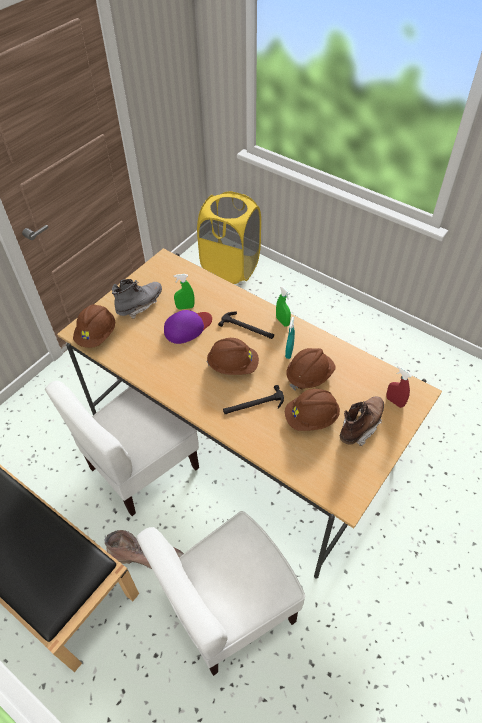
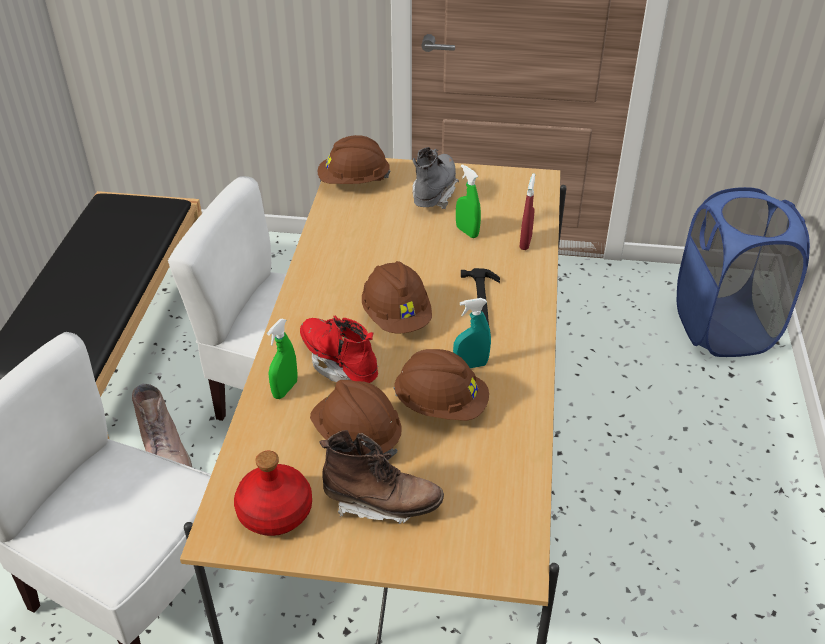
camera: 60 degrees right, 10 degrees down
(140, 305) = (434, 193): grey boot -> grey boot turned 90 degrees counterclockwise
(187, 327) = (431, 248): purple cap -> none
(231, 267) = (723, 328): yellow laundry basket -> blue laundry basket
(253, 405) = (339, 364): hammer -> red boot
(282, 321) = (528, 335): green spray bottle -> green spray bottle (285, 389)
(344, 472) = (276, 512): none -> red bottle
(394, 402) = (467, 534): red spray bottle -> red spray bottle (525, 242)

